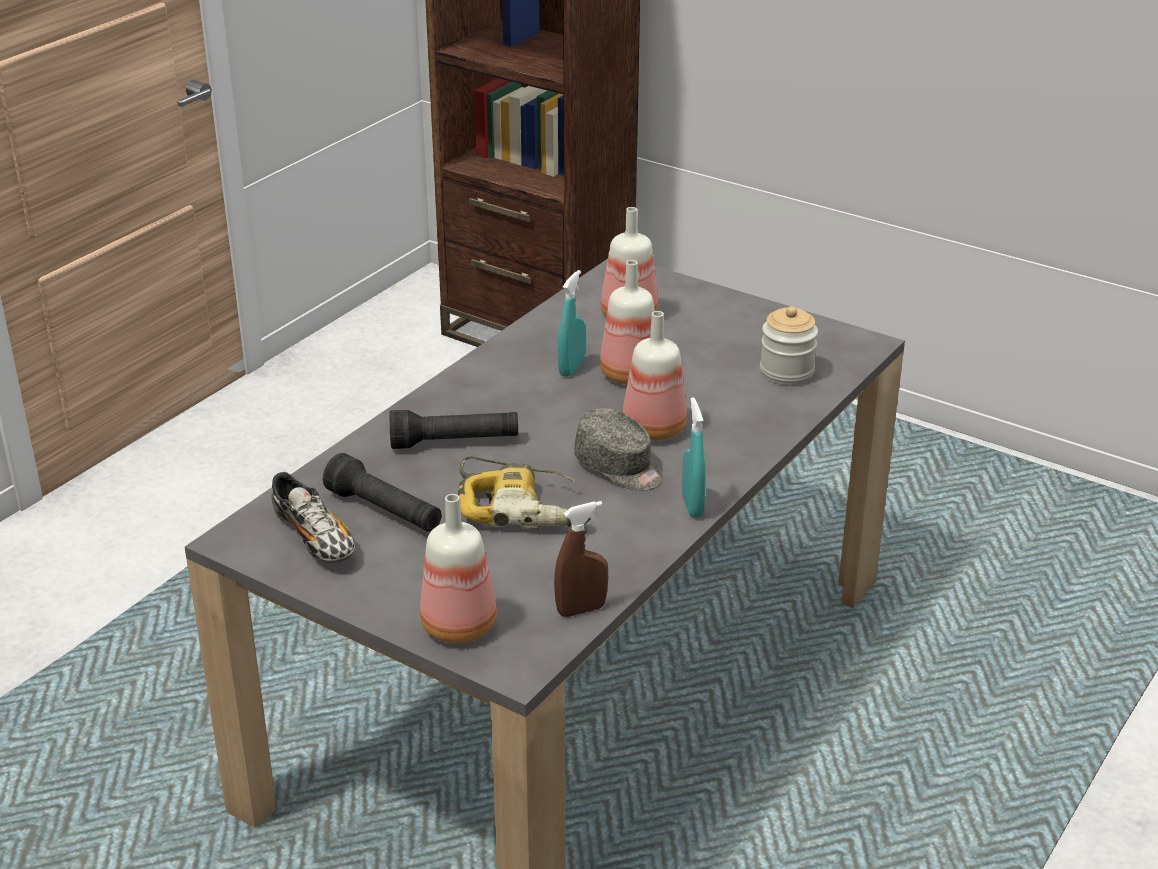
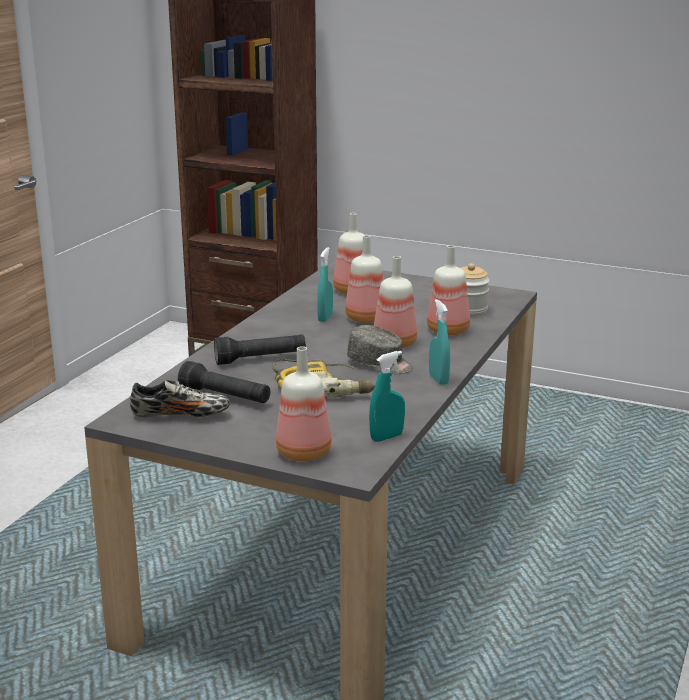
camera: 10 degrees left, 10 degrees down
(315, 539) = (180, 415): shoe -> shoe turned 45 degrees counterclockwise
(581, 609) = (386, 437): brown spray bottle -> turquoise spray bottle
(742, 409) = (449, 330): none -> bottle

